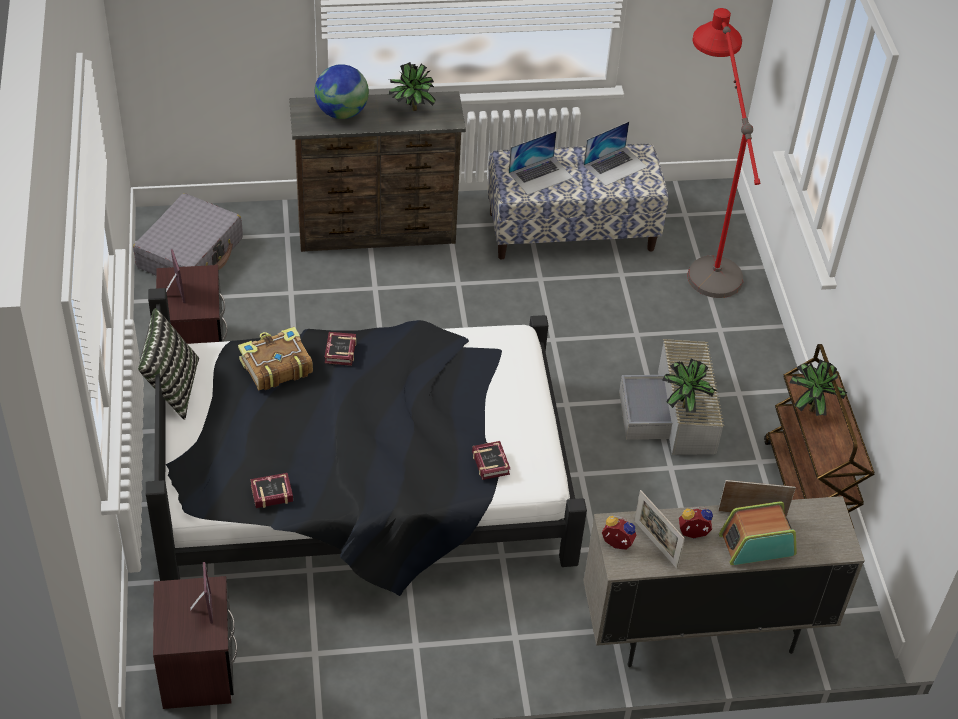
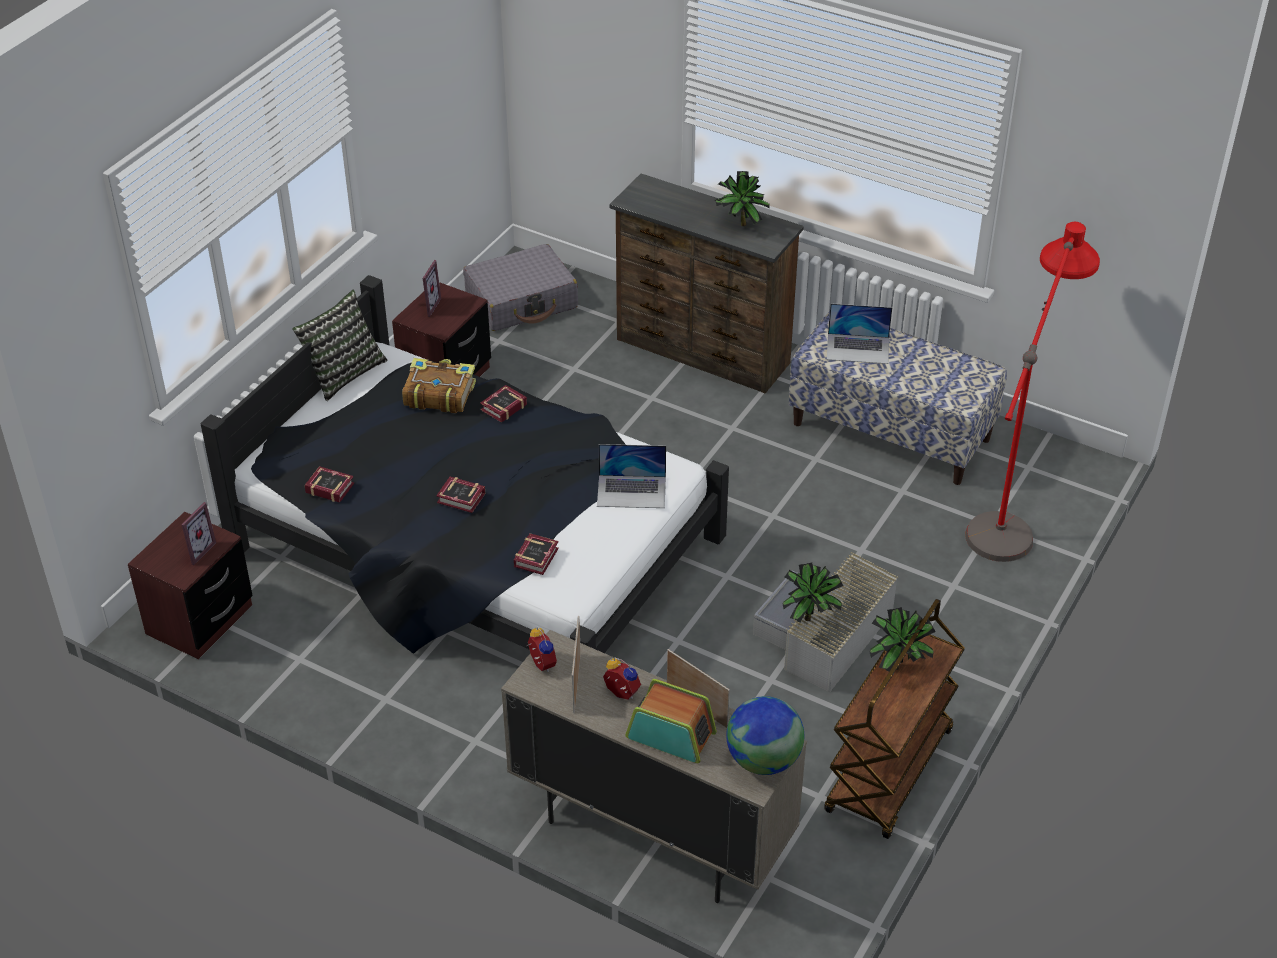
camera: 40 degrees right, 5 degrees down
(342, 112) = (674, 202): globe -> globe (763, 760)
(389, 446) = (462, 499): none -> book
(615, 166) = (943, 371): laptop -> laptop (631, 491)

